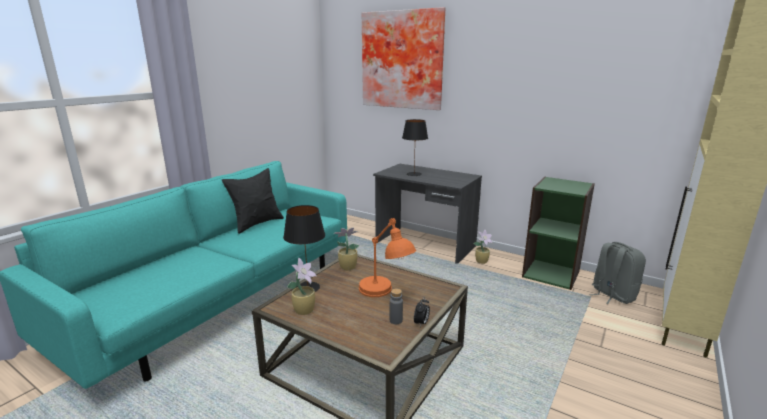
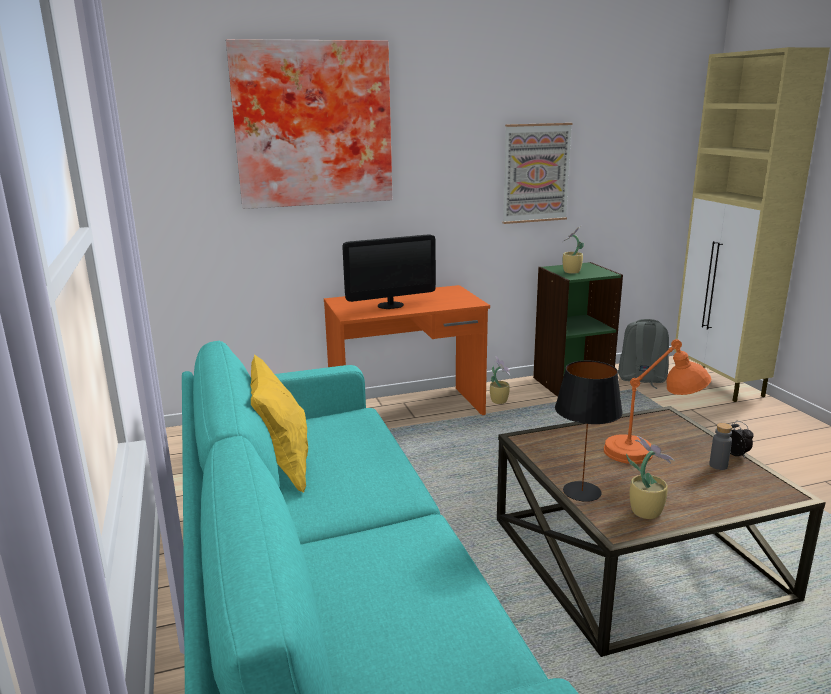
camera: 50 degrees left, 0 degrees up
(256, 224) = (282, 467): black pillow -> yellow pillow
(347, 267) = (547, 450): potted plant -> potted plant (571, 272)
(414, 174) = (390, 305): black table lamp -> monitor
(425, 244) = (407, 411): grey desk -> orange desk
(551, 103) = (536, 173): none -> picture

